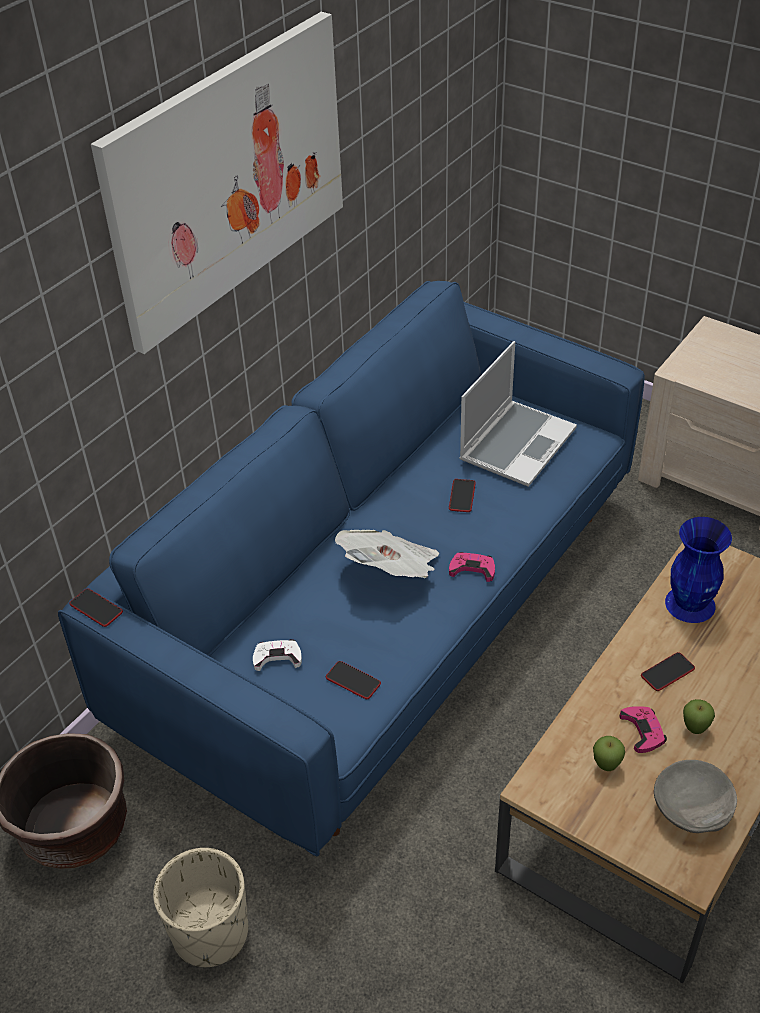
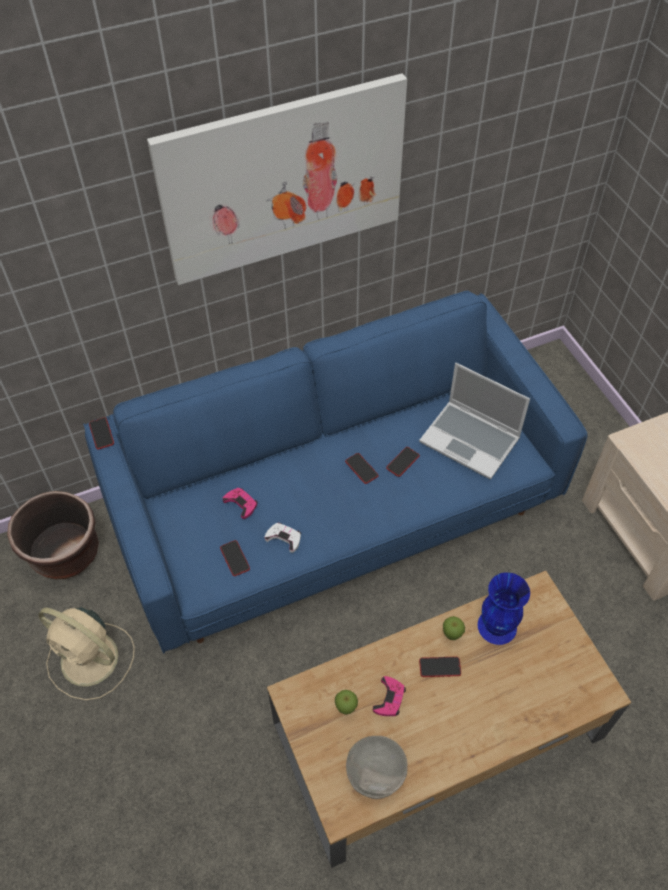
camera: 30 degrees right, 10 degrees up
(211, 932) = (91, 660): beige planter -> beige fan
(277, 657) = (204, 517): white game controller -> white game controller (284, 538)
(391, 571) = (315, 493): newspaper -> none
(422, 523) = (361, 468): none -> phone
(472, 569) = (367, 520): pink game controller -> pink game controller (241, 504)
(517, 444) = (471, 440): laptop -> laptop turned 60 degrees clockwise
(694, 729) = (424, 718): apple -> apple (451, 635)

